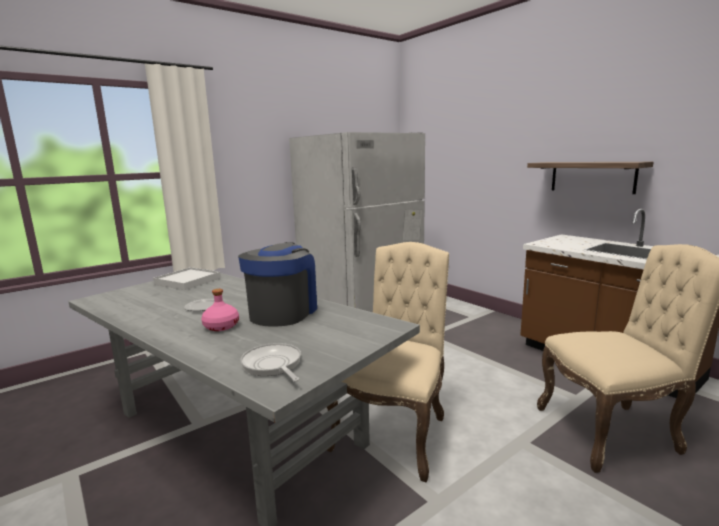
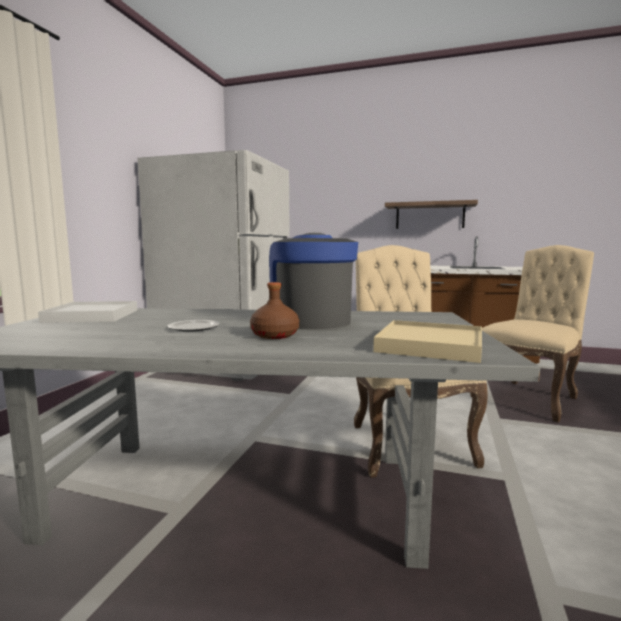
camera: 35 degrees left, 5 degrees down
(221, 326) = (274, 335): pink bottle -> brown bottle
(273, 365) = (430, 345): frying pan -> beige tray

